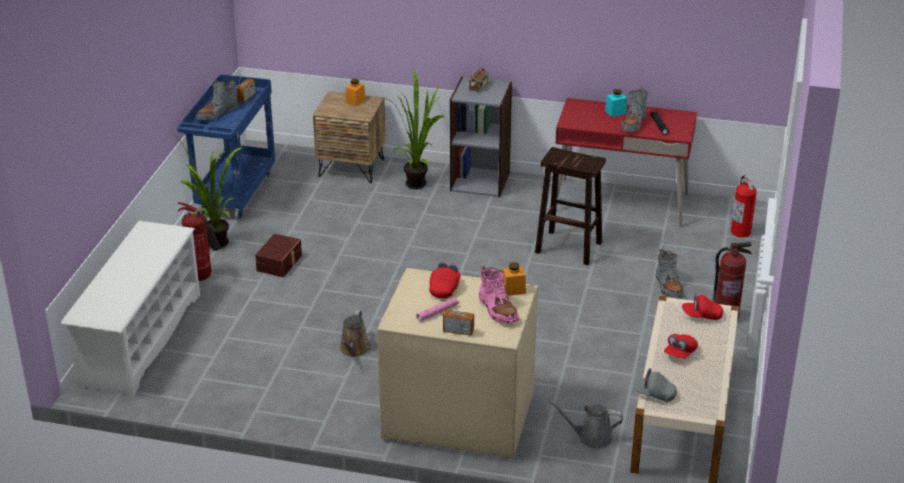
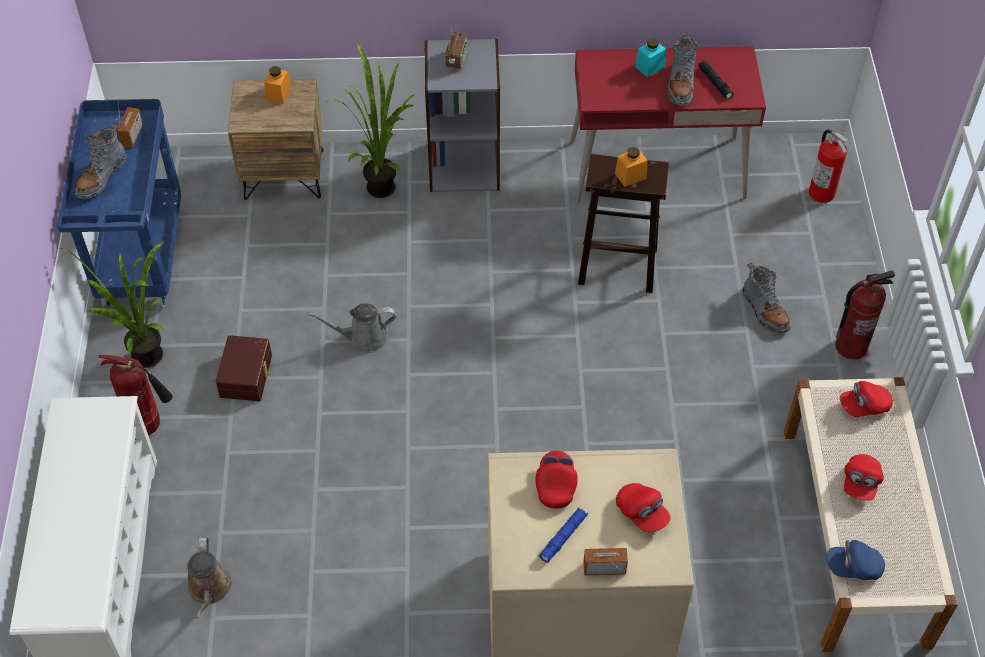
camera: 15 degrees left, 20 degrees up
(354, 349) = (401, 516): brown watering can -> brown watering can (209, 589)
(437, 312) = (563, 537): pink flashlight -> blue flashlight
(497, 310) = (642, 513): pink boot -> red cap
(513, 290) = (648, 466): orange jar -> orange jar (630, 176)
(591, 438) = (756, 603): grey watering can -> grey watering can (363, 338)
(654, 394) = (853, 567): grey cap -> blue cap

